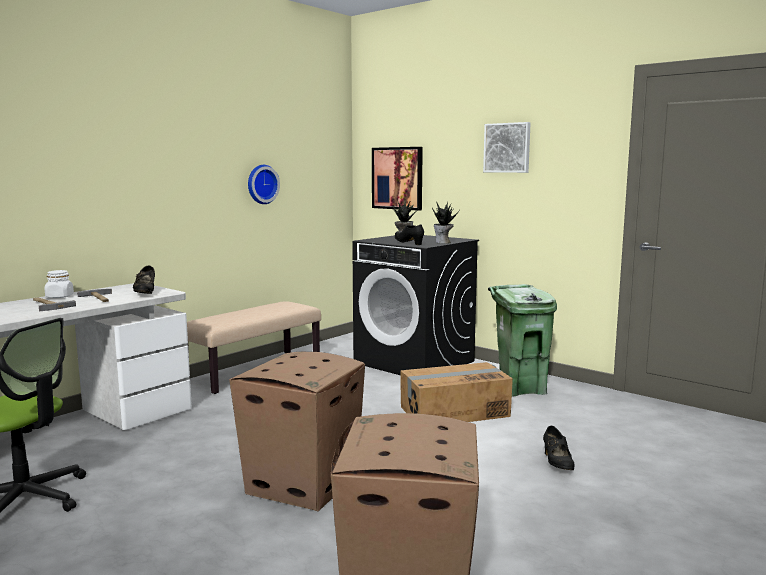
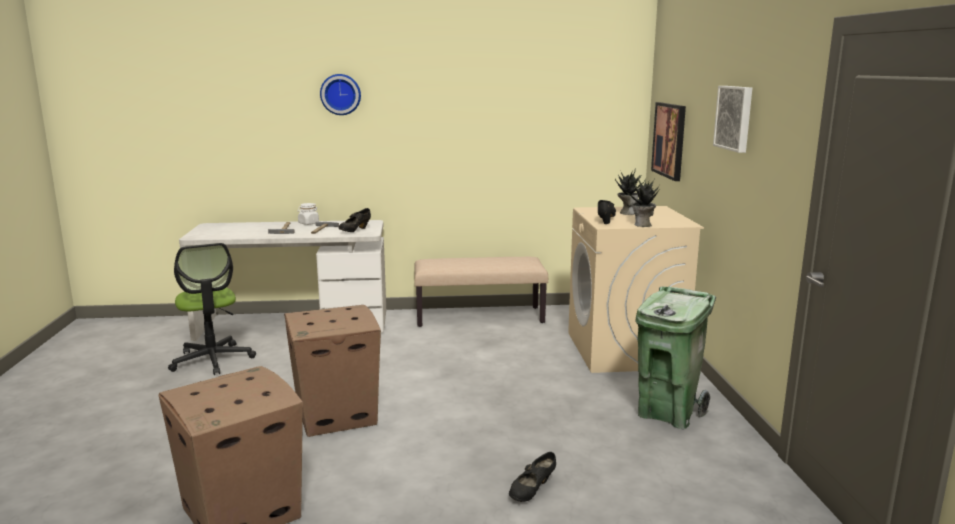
camera: 45 degrees right, 5 degrees up
(261, 184) = (517, 139): wall clock -> wall clock (340, 94)
(415, 362) = (625, 351): black washing machine -> beige washing machine
(454, 411) = (553, 408): cardboard box -> none

